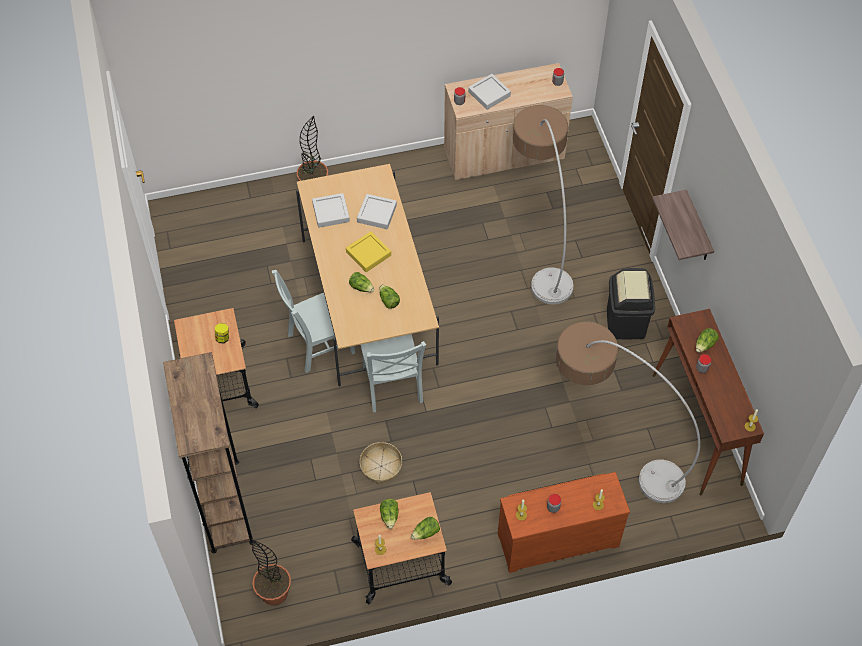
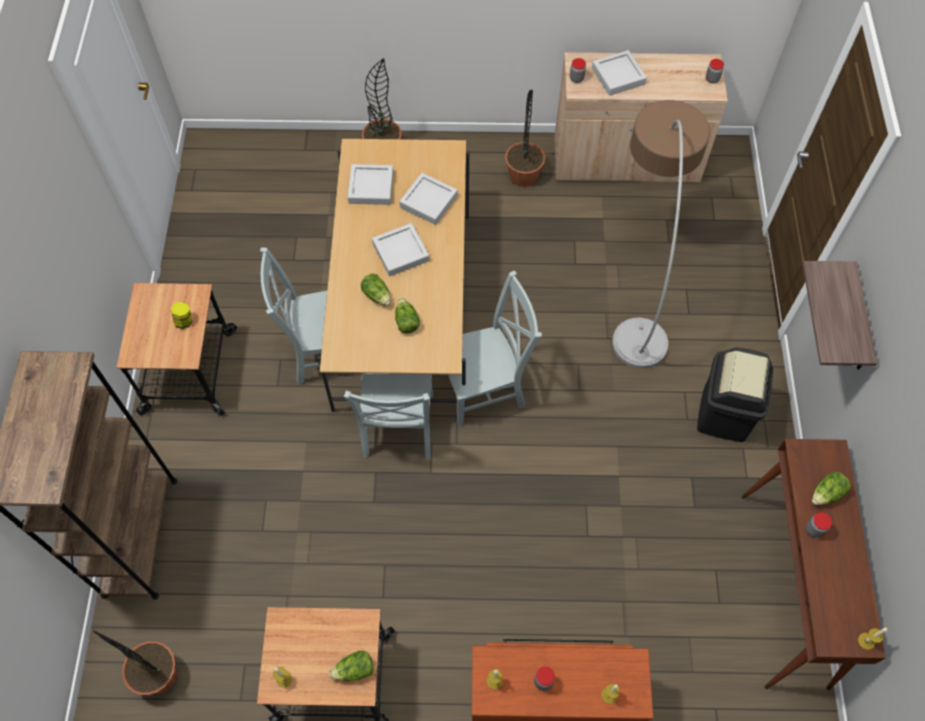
camera: 15 degrees right, 5 degrees up
(368, 254) = (400, 252): yellow tray -> grey tray
(381, 466) = (350, 533): basket -> none
(390, 516) = (313, 631): lettuce -> none
(429, 182) = (523, 175): none -> potted plant
(448, 343) = (485, 388): none -> grey chair
(609, 446) = (658, 582): floor lamp -> none

